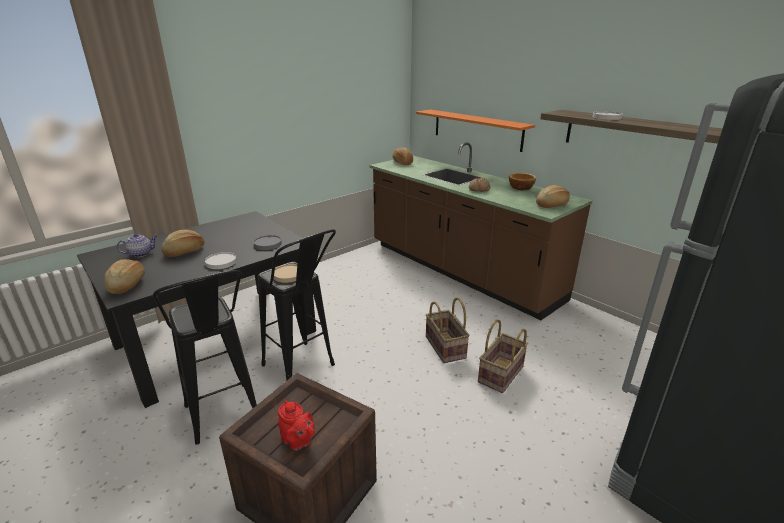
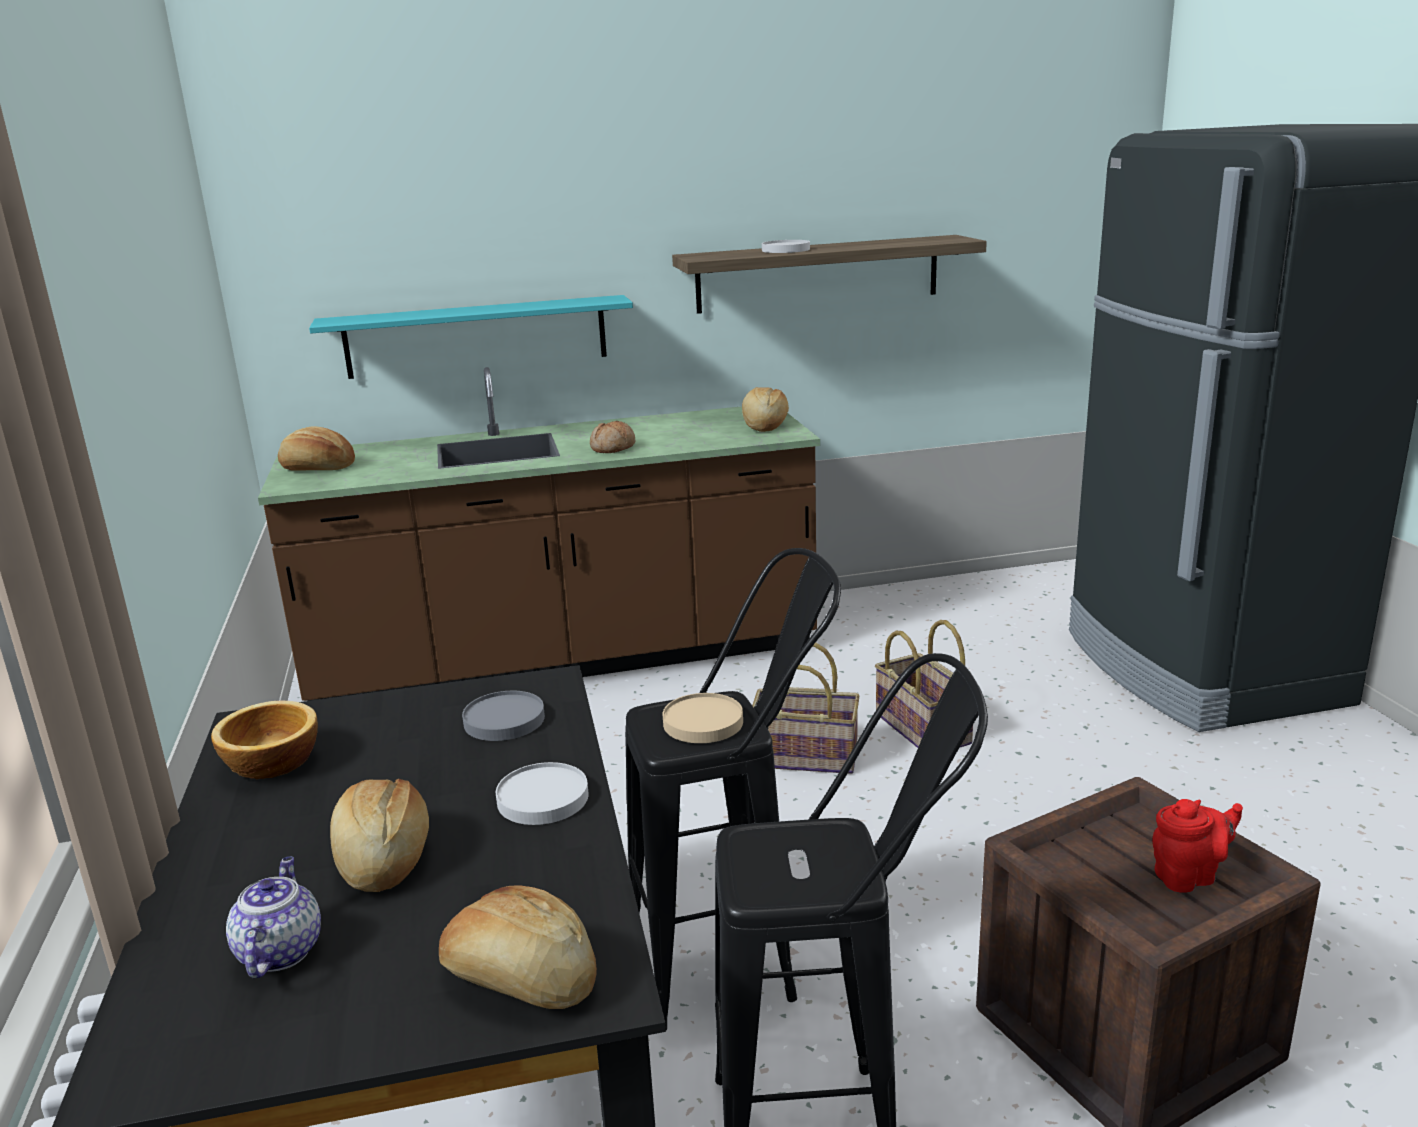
camera: 60 degrees left, 5 degrees down
(477, 129) = (476, 337): orange shelf -> turquoise shelf
(520, 187) = (650, 423): bowl -> bowl (270, 762)

